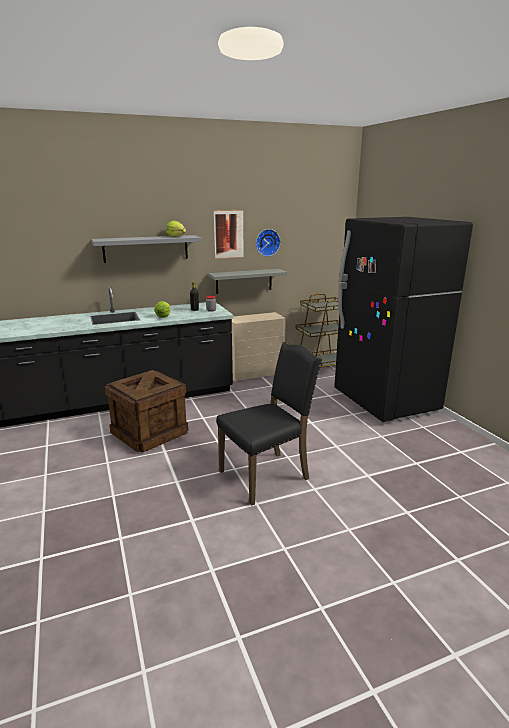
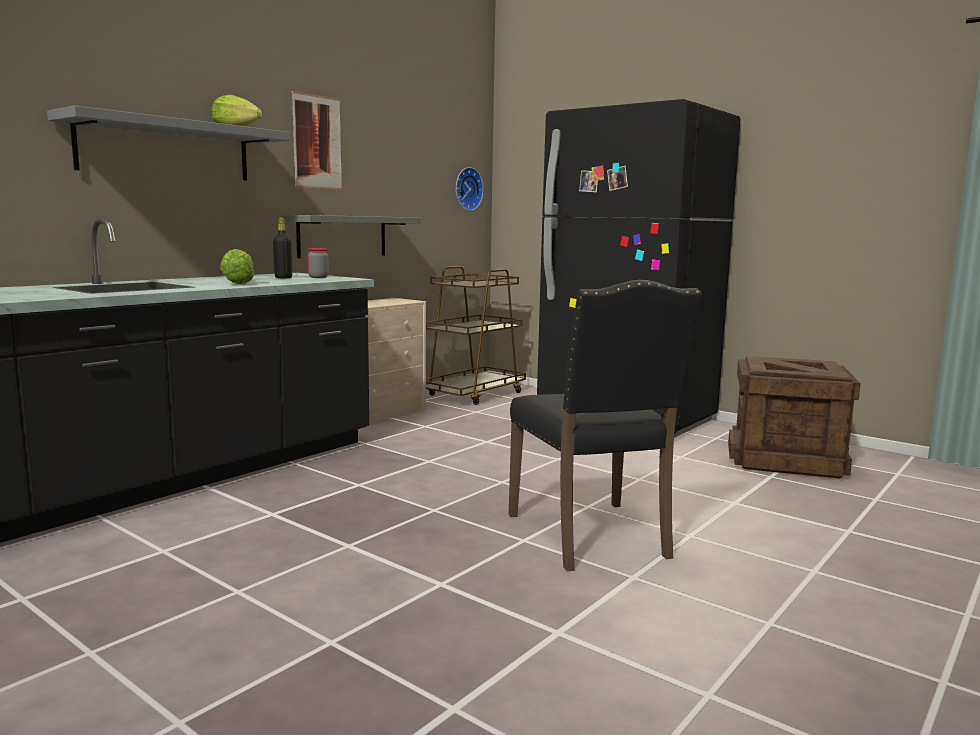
camera: 30 degrees left, 10 degrees down
(149, 433) = (275, 526): crate -> crate (784, 460)
(266, 475) = (592, 536): black chair -> black chair turned 135 degrees clockwise
(267, 242) = (376, 166): wall clock -> wall clock (466, 189)

